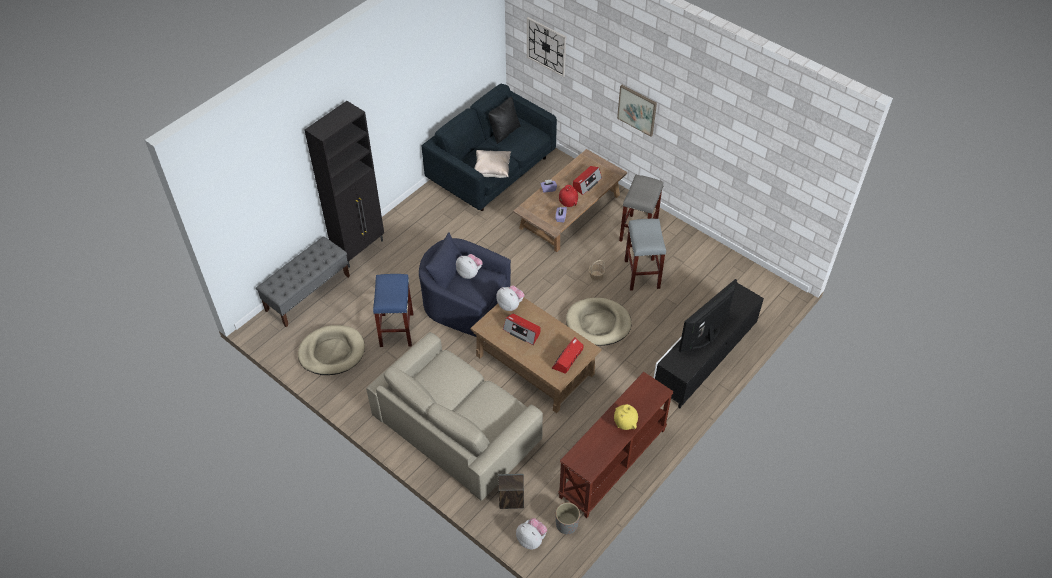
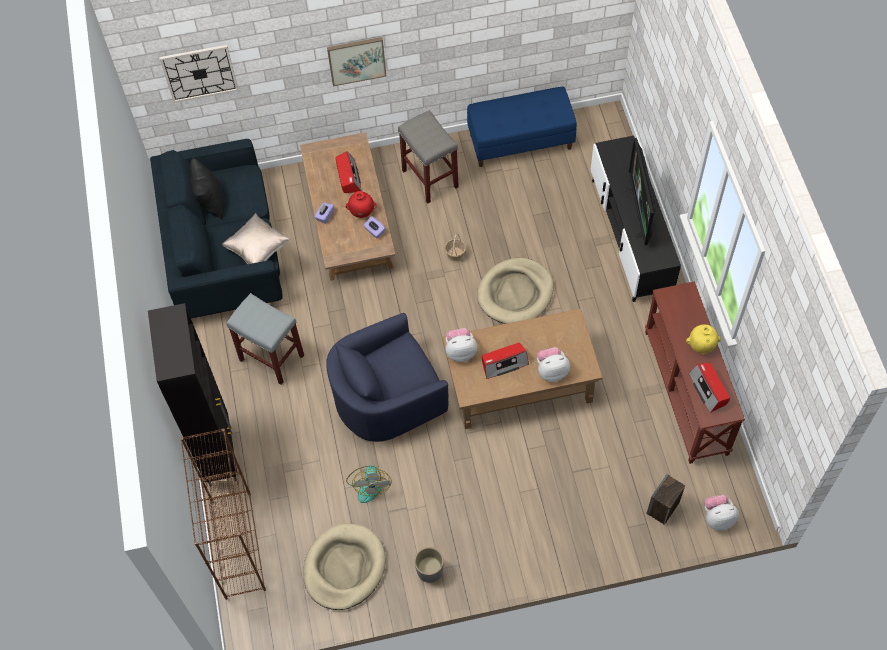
camera: 50 degrees left, 10 degrees up
(308, 293) = (237, 545): grey bench -> brown bookcase
(397, 330) = (368, 484): blue stool -> fan
(457, 427) = (539, 503): beige sofa -> none
(469, 273) = (381, 362): plush toy -> plush toy (551, 371)
(566, 524) = (723, 477): grey planter -> grey planter (429, 570)
(567, 359) = (570, 345): radio -> radio (708, 390)
(642, 275) = (487, 214): grey stool -> grey stool (272, 358)
(715, 259) = (521, 141): none -> blue bench

